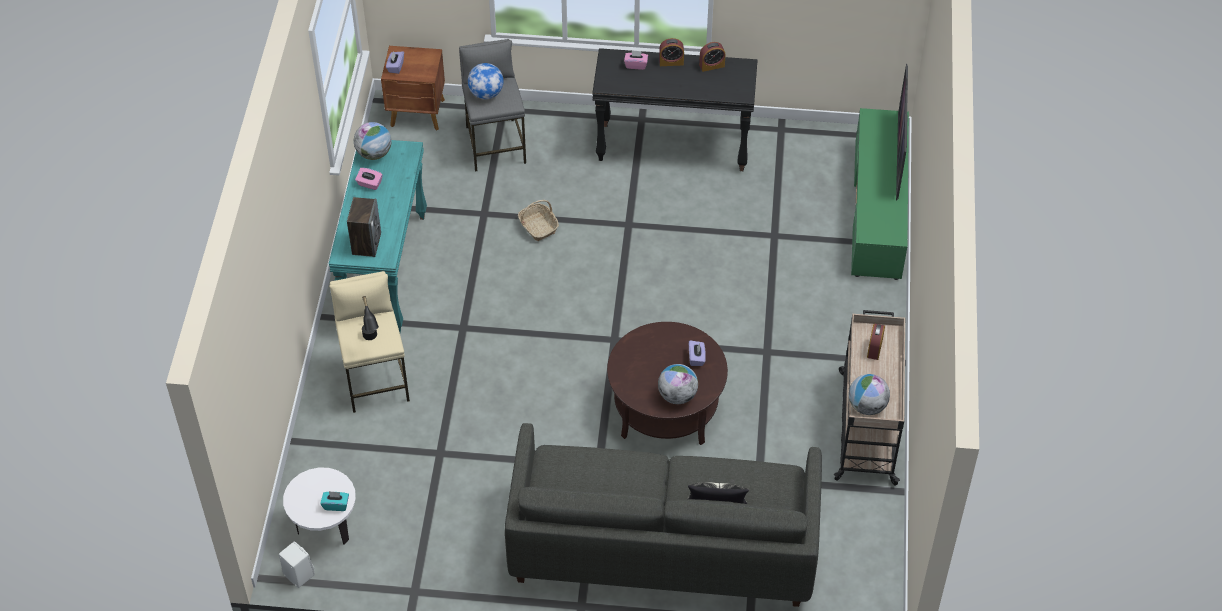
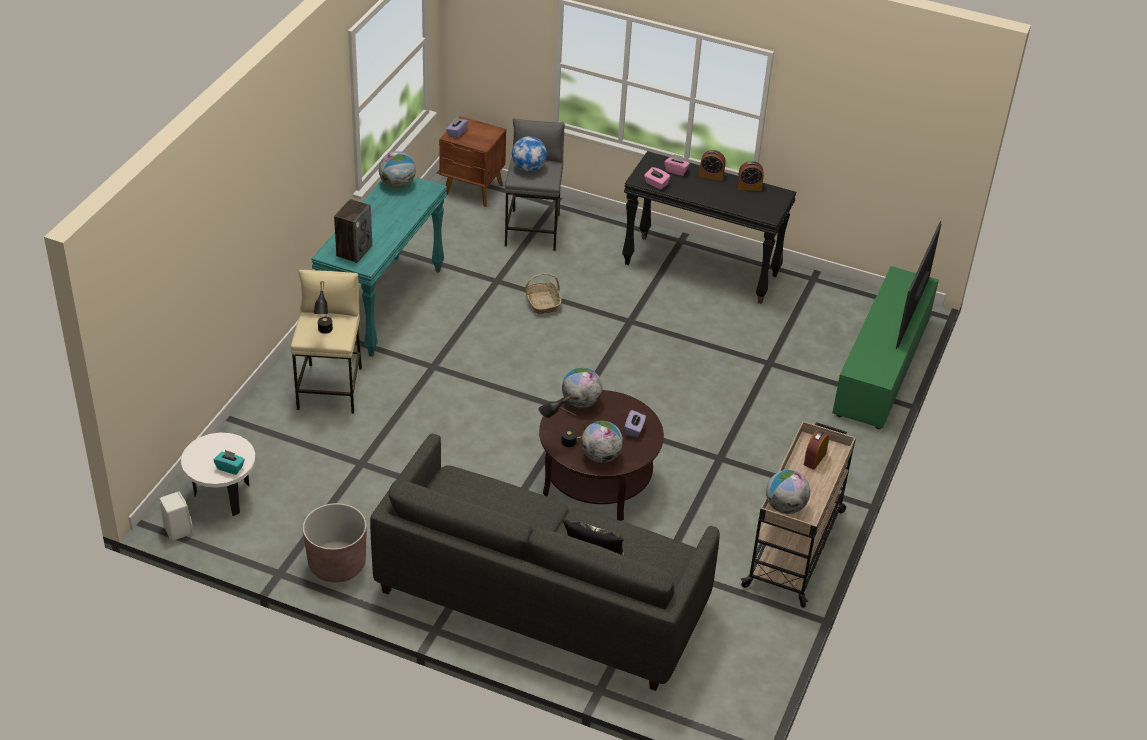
camera: 15 degrees right, 10 degrees down
(369, 184) = (381, 206): pink tissue box -> pink tissue box (656, 184)
(463, 566) = (337, 564): none -> brown planter
(635, 391) = (561, 442): none -> black table lamp
(636, 342) = (581, 402): none -> globe

